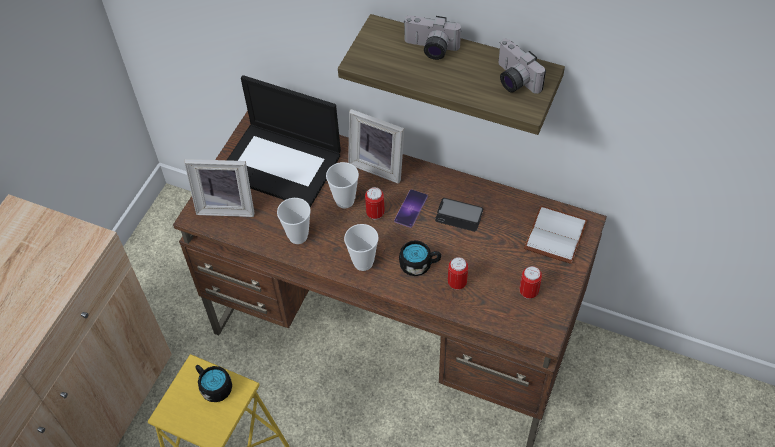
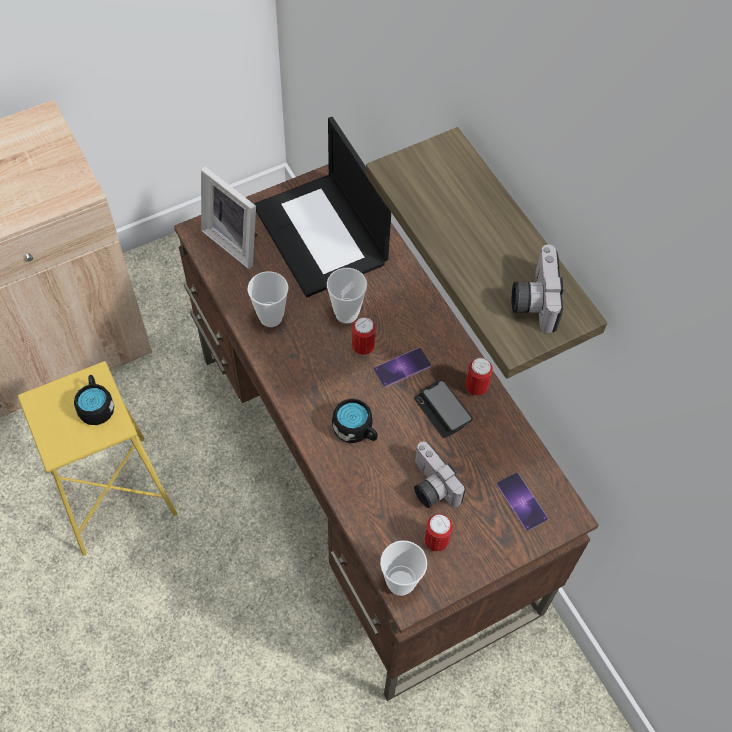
camera: 35 degrees right, 5 degrees up
(363, 262) = (305, 388): cup -> cup (400, 583)
(379, 165) = (413, 300): picture frame -> none
(430, 49) = (479, 206): camera -> camera (430, 486)
(457, 283) = (374, 477): can -> can (476, 387)
(554, 234) = (521, 501): white book -> phone

